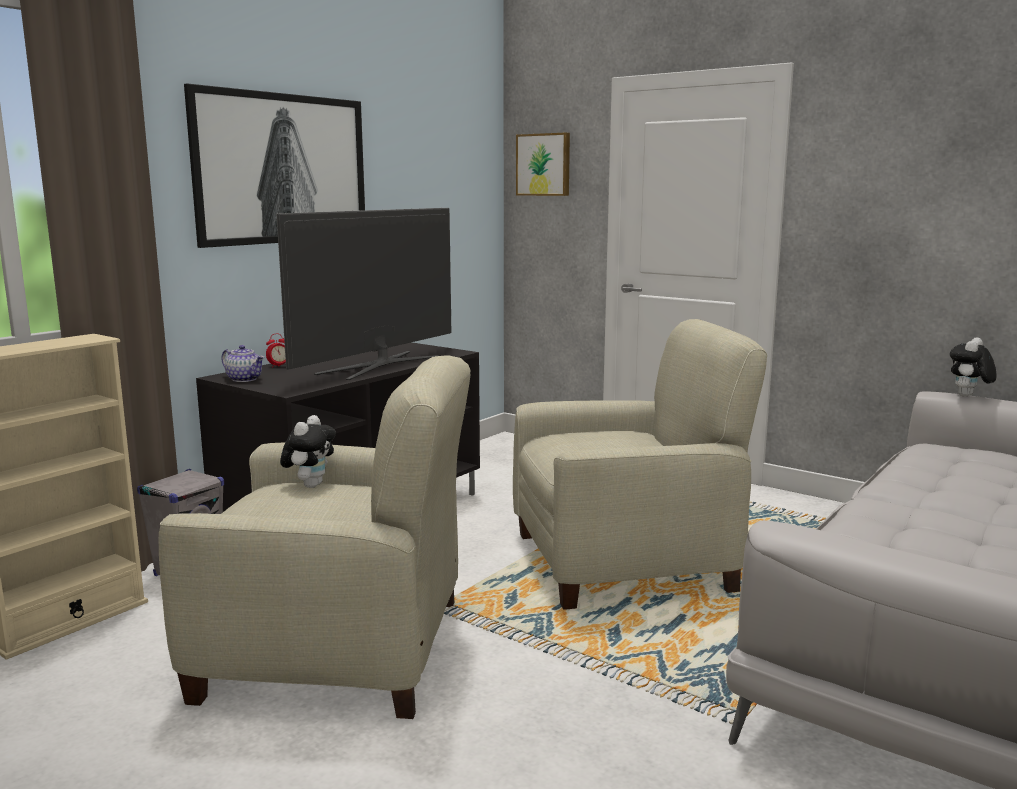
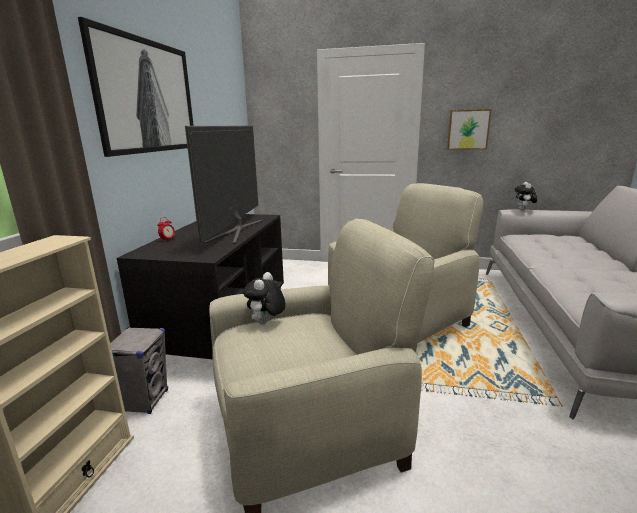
camera: 25 degrees left, 5 degrees up
(245, 379) = (158, 253): teapot -> none
(310, 485) = (266, 323): plush toy -> plush toy turned 150 degrees counterclockwise
(544, 165) = (274, 102): picture -> picture (468, 129)

